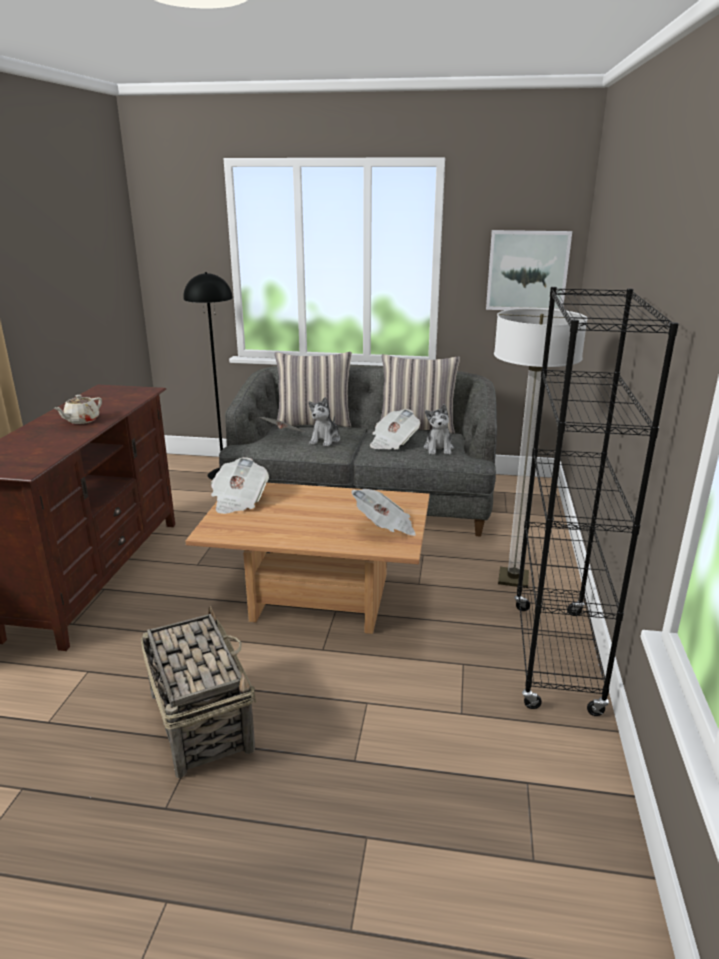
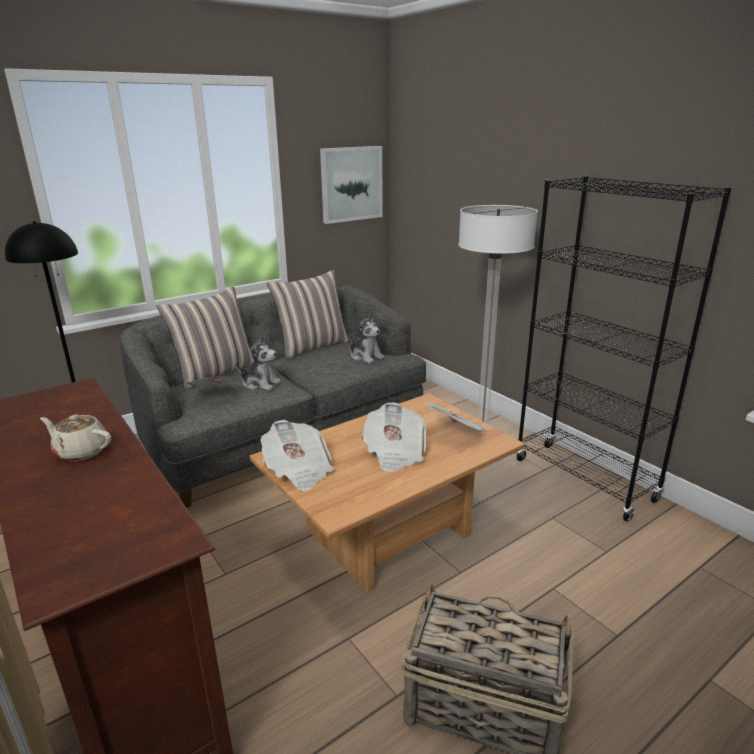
camera: 45 degrees left, 0 degrees up
(81, 420) = (81, 451): beige teapot -> beige teapot turned 120 degrees clockwise
(325, 440) = (260, 383): plush toy -> plush toy turned 45 degrees counterclockwise
(392, 443) = (324, 365): newspaper -> newspaper (394, 453)

